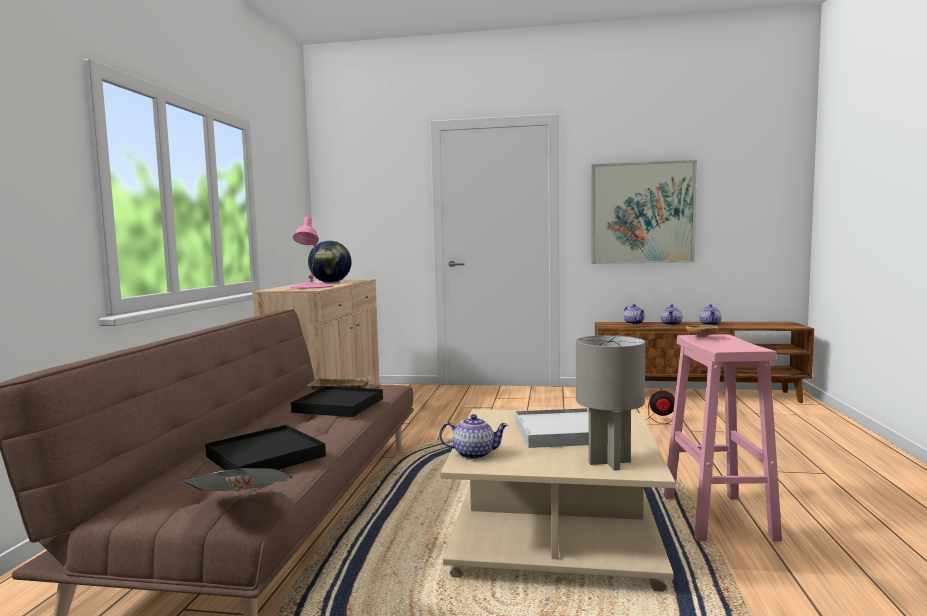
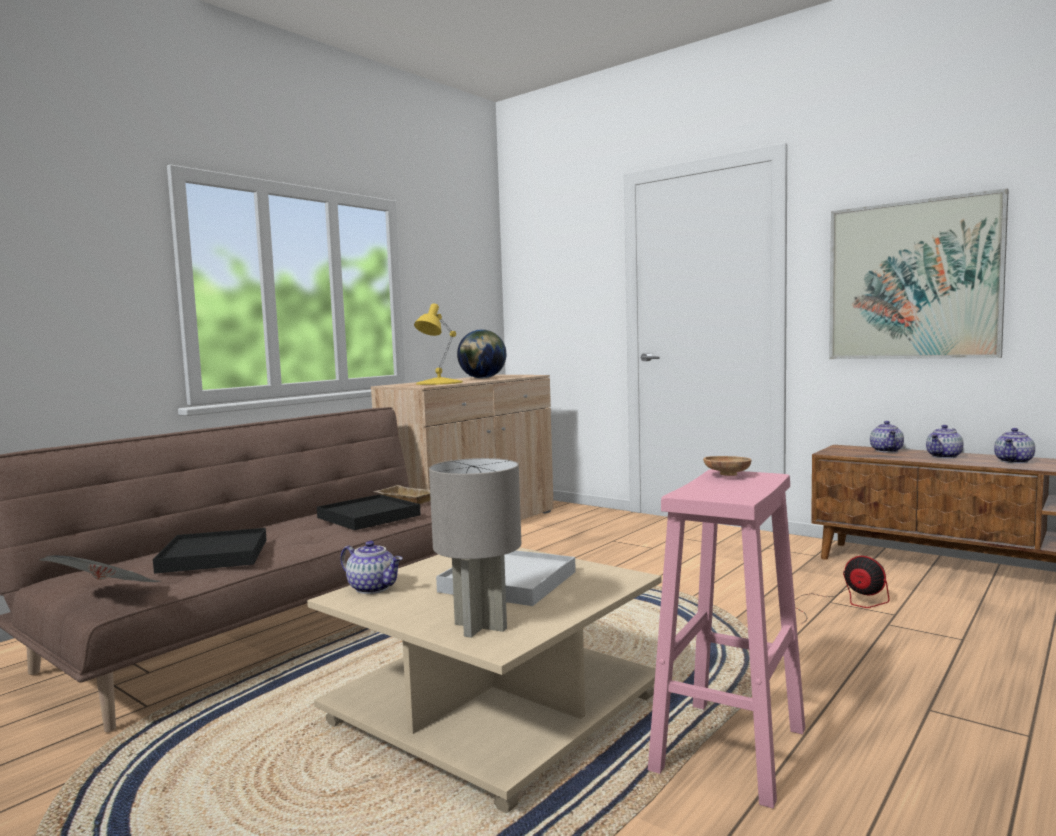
camera: 30 degrees right, 0 degrees up
(311, 287) = (438, 383): pink table lamp -> yellow table lamp

